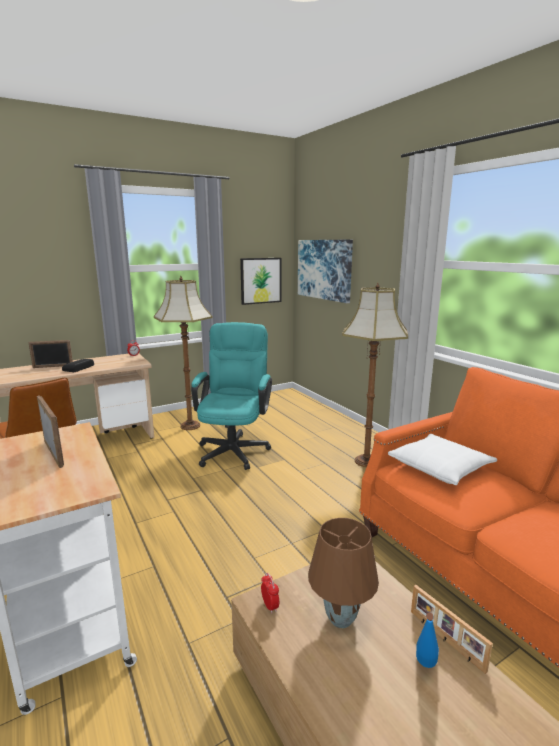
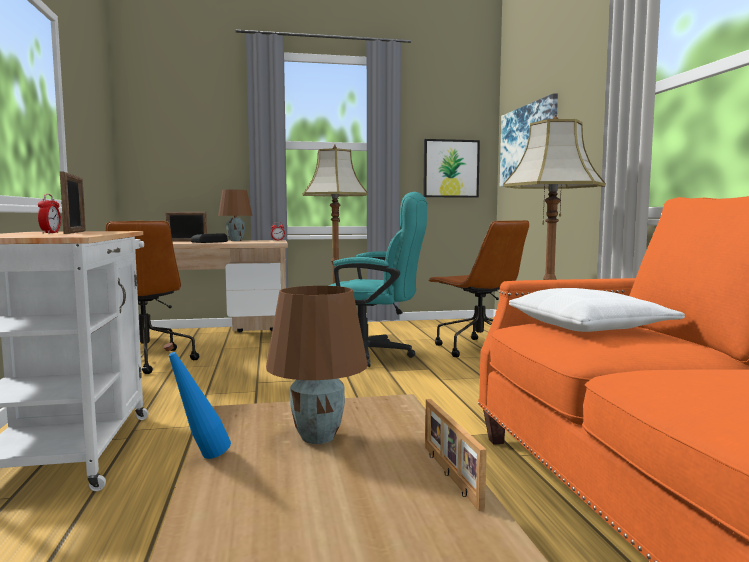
camera: 20 degrees right, 10 degrees down
(97, 360) = (235, 240): none -> brown table lamp
(234, 448) = (373, 355): turquoise office chair -> turquoise office chair turned 75 degrees clockwise
(270, 606) = (241, 416): alarm clock -> alarm clock (50, 233)
(303, 429) = (478, 349): none -> brown office chair
(424, 669) = (385, 490): blue bottle -> blue bottle (200, 459)

